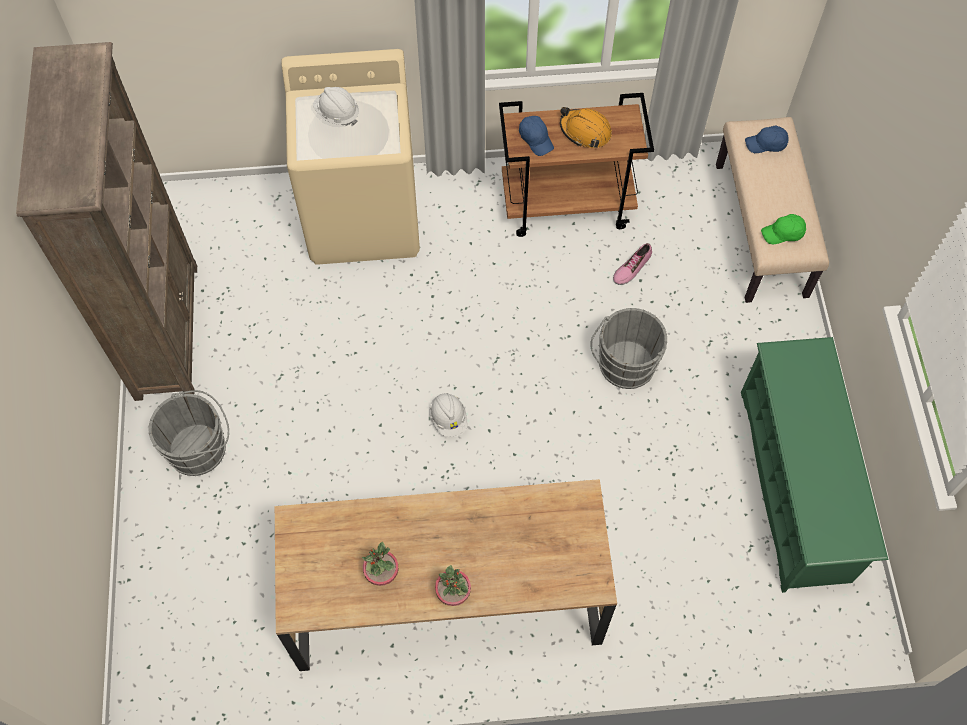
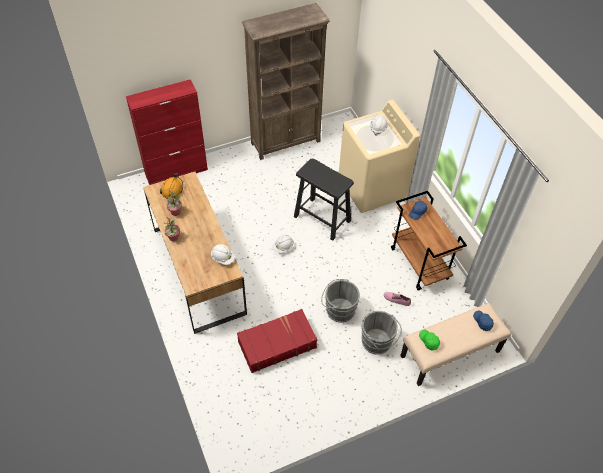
camera: 70 degrees right, 10 degrees down
(147, 582) = (177, 172): none -> red cabinet
(201, 448) = (238, 169): grey bucket -> grey bucket (377, 343)
(404, 327) = (322, 219): none -> black stool
(542, 506) = (223, 258): none -> white hard hat
(585, 131) = (433, 230): orange hard hat -> orange hard hat (172, 189)
(668, 496) = (276, 344): none -> red suitcase
(794, 485) = (303, 401): green shoe rack -> none

